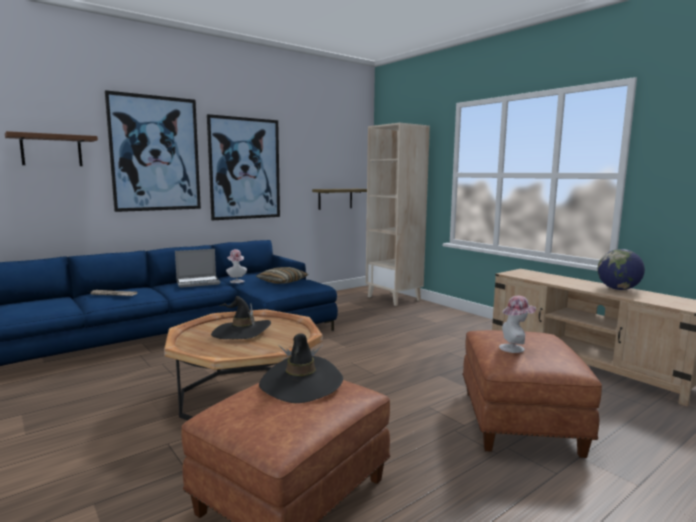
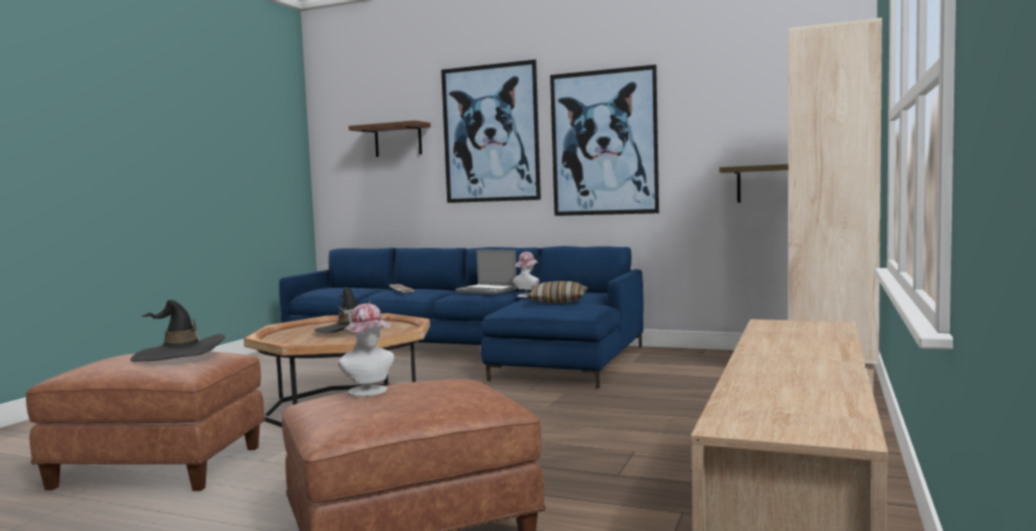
camera: 60 degrees right, 5 degrees down
(618, 289) = (816, 375): globe -> none

